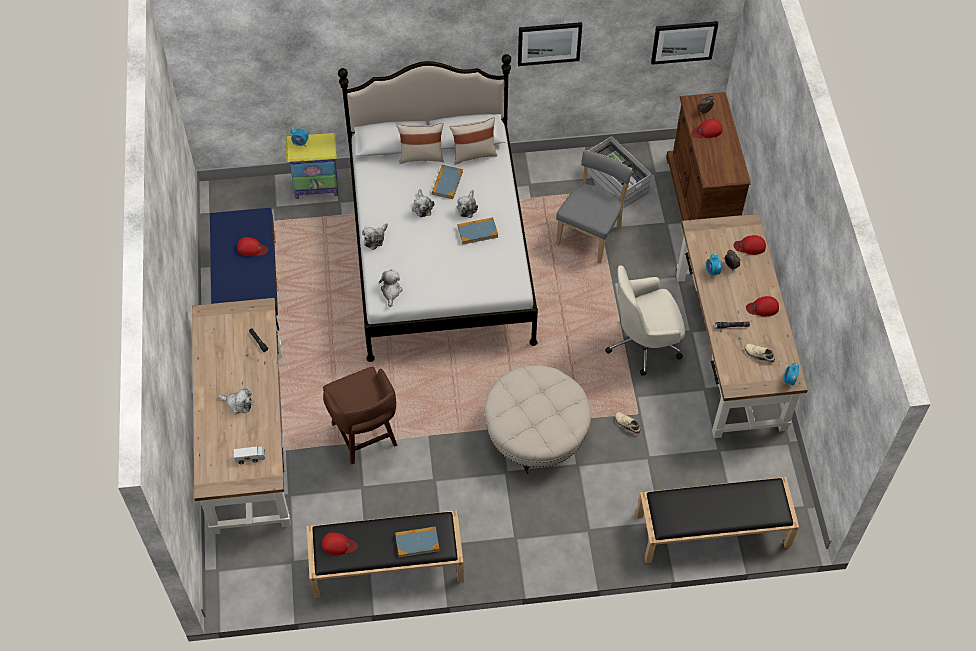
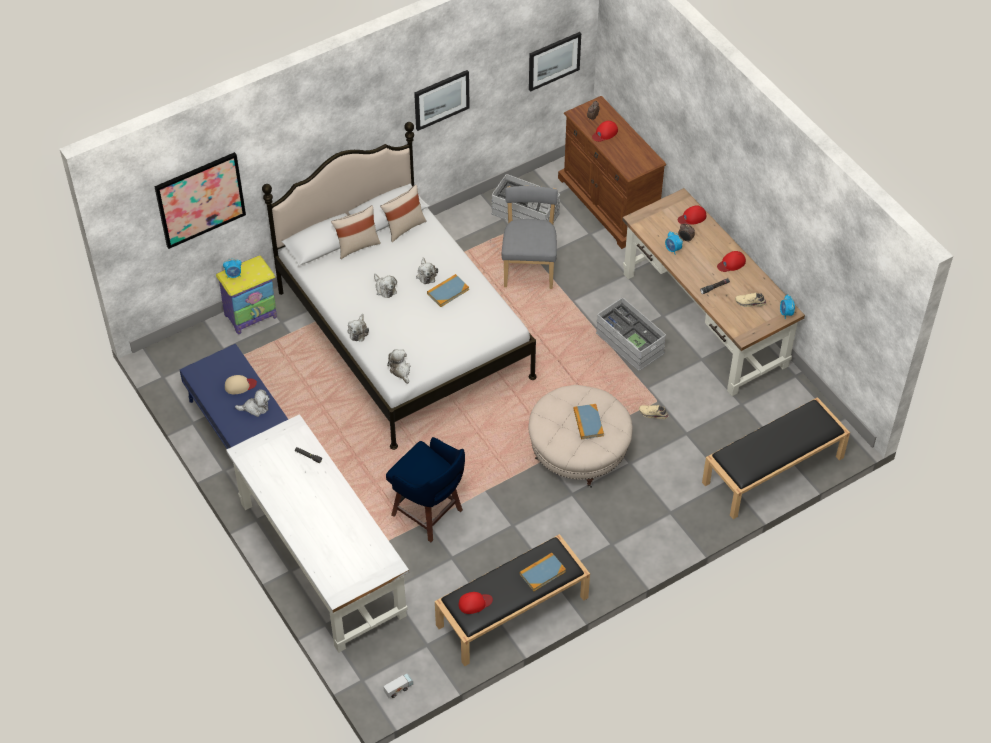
camera: 25 degrees left, 5 degrees down
(238, 404) = (323, 515): plush toy -> plush toy (255, 408)
(247, 438) = (321, 558): brown desk -> white desk
(250, 457) = (362, 555): toy truck -> toy truck (398, 688)
(251, 248) = (240, 385): red cap -> beige cap
(273, 62) = (200, 199): none -> picture
(365, 437) = (429, 515): brown stool -> blue stool
(447, 183) = (395, 260): book -> book (588, 422)
(643, 345) = (629, 343): beige office chair -> grey storage box

